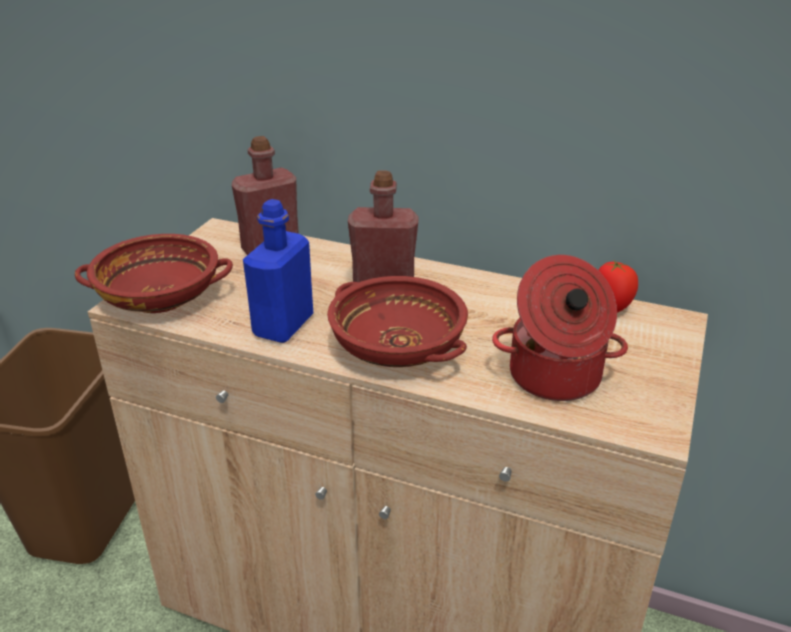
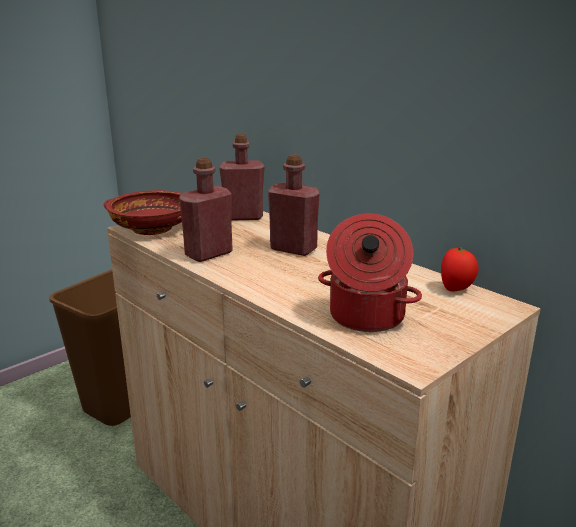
camera: 25 degrees right, 10 degrees down
(283, 326) = (208, 254): blue bottle -> red bottle
(396, 347) = (268, 278): red bowl -> none

